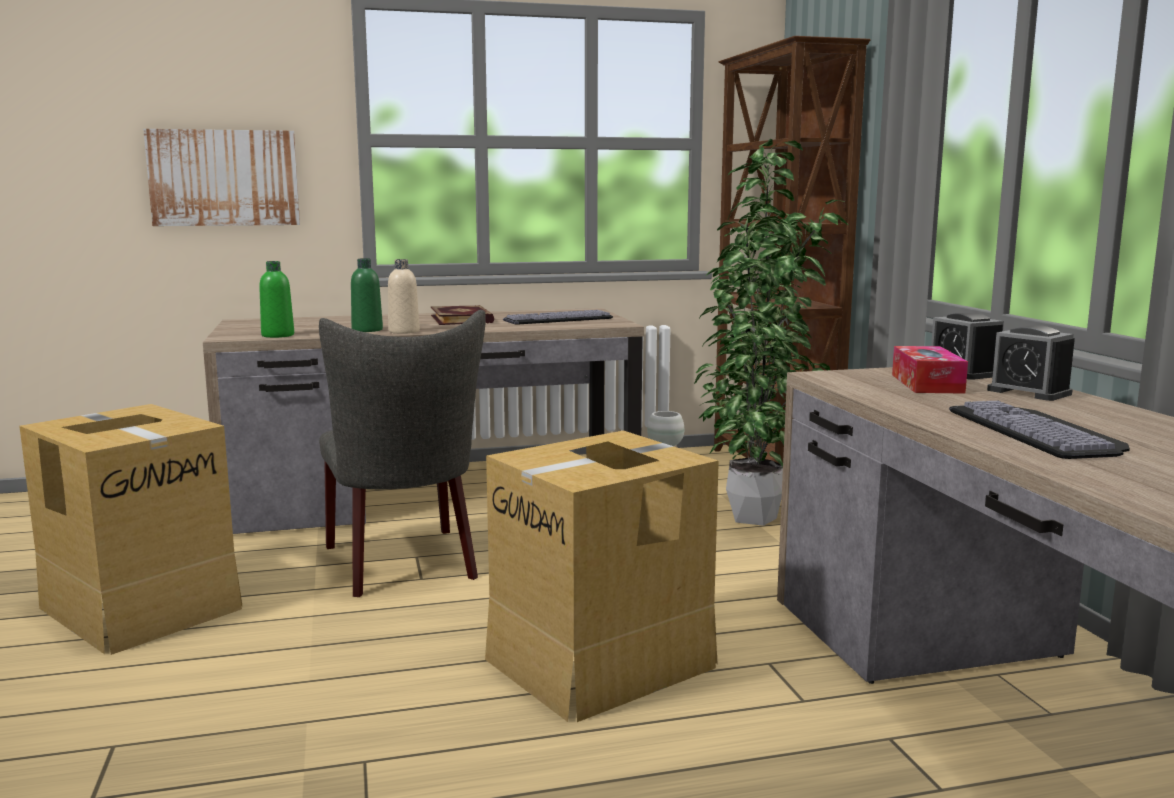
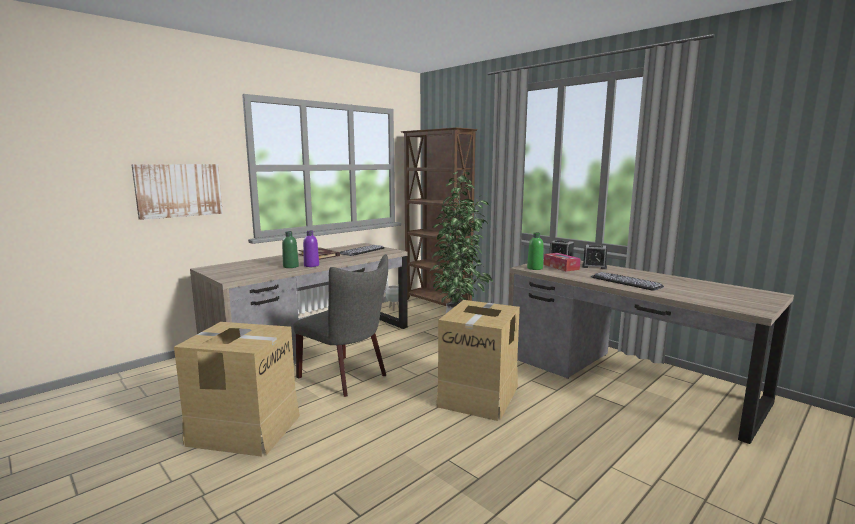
camera: 30 degrees left, 0 degrees up
(278, 335) = (253, 275): green bottle -> green bottle (535, 268)
(404, 331) = (311, 265): beige bottle -> purple bottle

